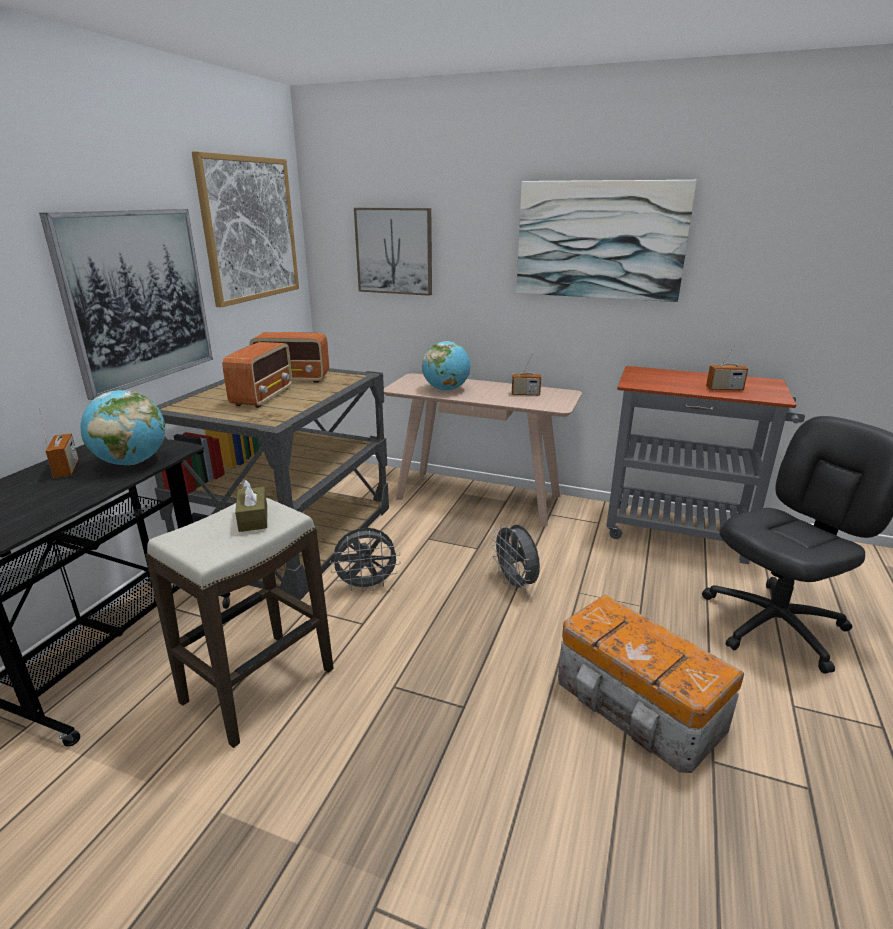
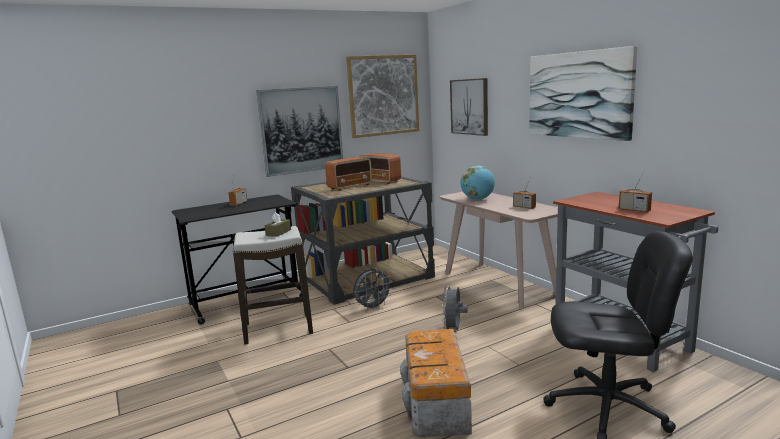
camera: 40 degrees right, 10 degrees down
(132, 462) = (261, 204): globe -> none
(367, 585) = (373, 307): grey fan -> grey fan turned 60 degrees counterclockwise

